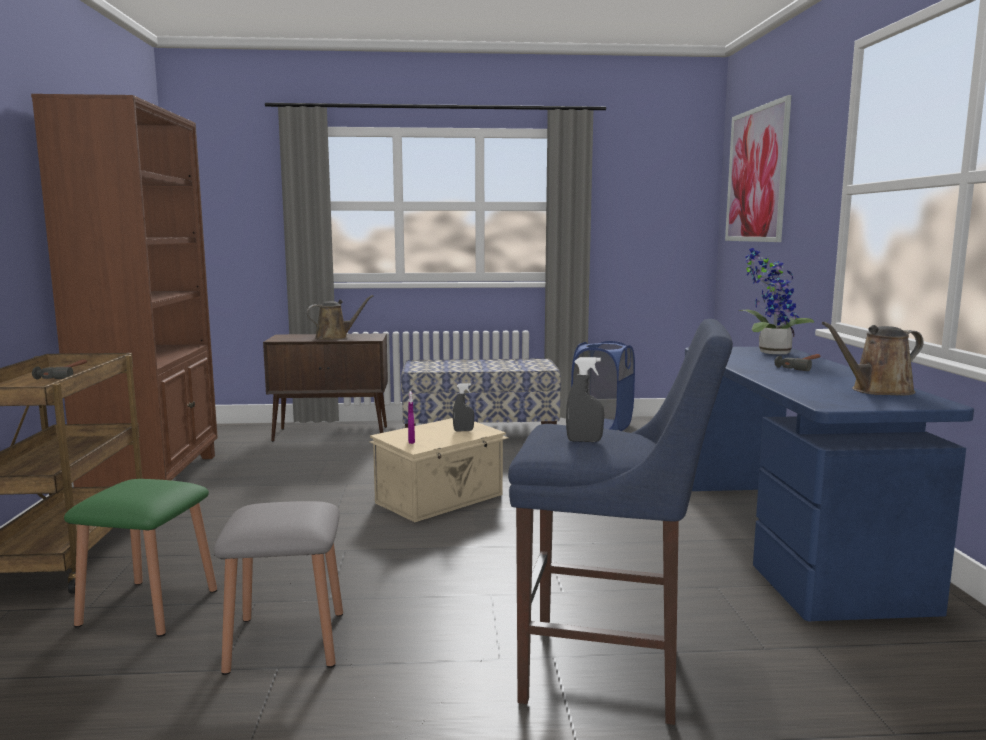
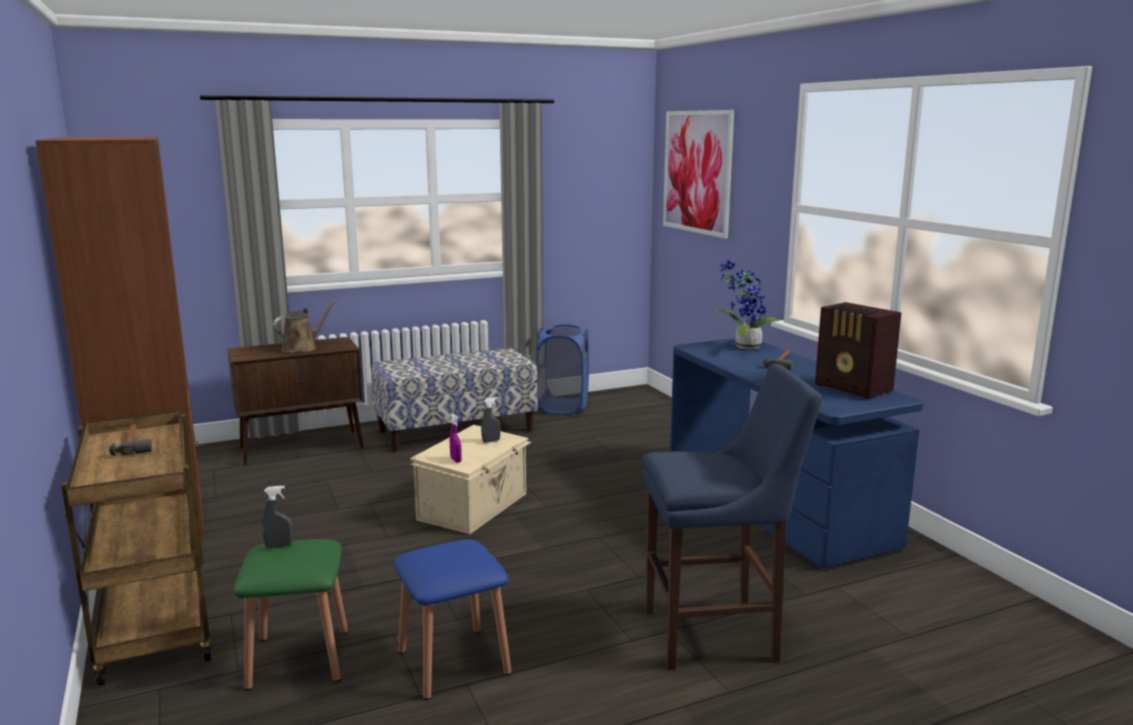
camera: 20 degrees left, 5 degrees up
(286, 641) = (453, 662): grey stool -> blue stool
(584, 441) = (703, 468): grey spray bottle -> grey spray bottle (279, 546)
(877, 391) = (853, 389): brown watering can -> radio

